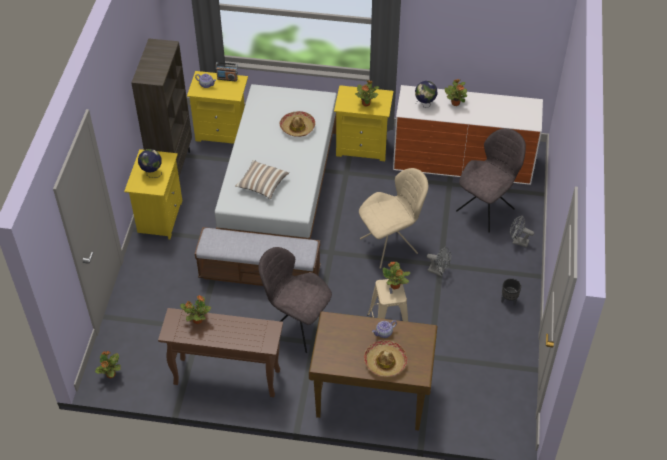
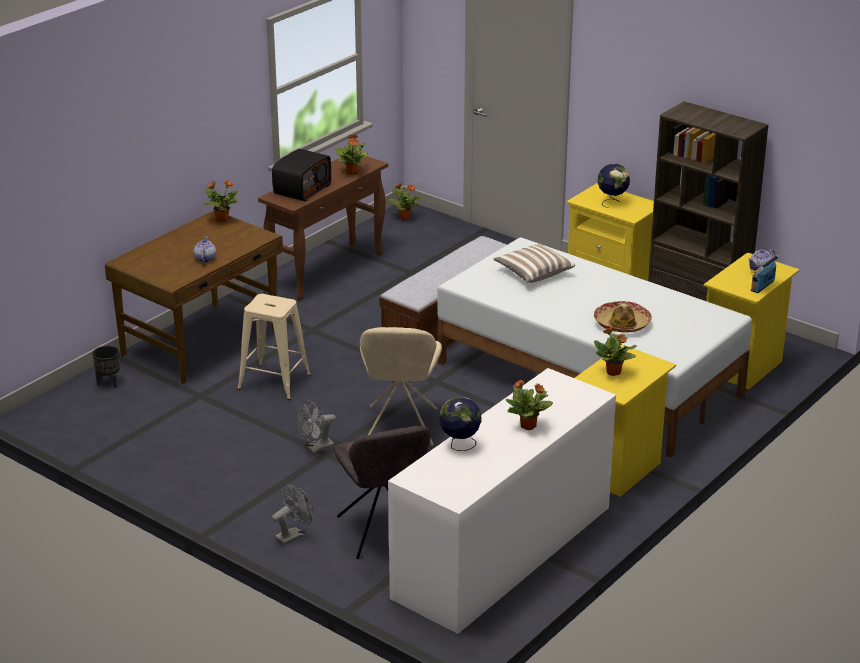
camera: 120 degrees right, 20 degrees down
(245, 335) = (301, 189): none -> radio
(296, 326) = (347, 326): grey chair -> none
(385, 362) = (169, 249): hat -> none
(395, 286) = (272, 308): potted plant -> potted plant (221, 219)
(425, 104) = (550, 399): globe -> globe (460, 445)
(508, 300) = (208, 484): black planter -> black planter (109, 383)

